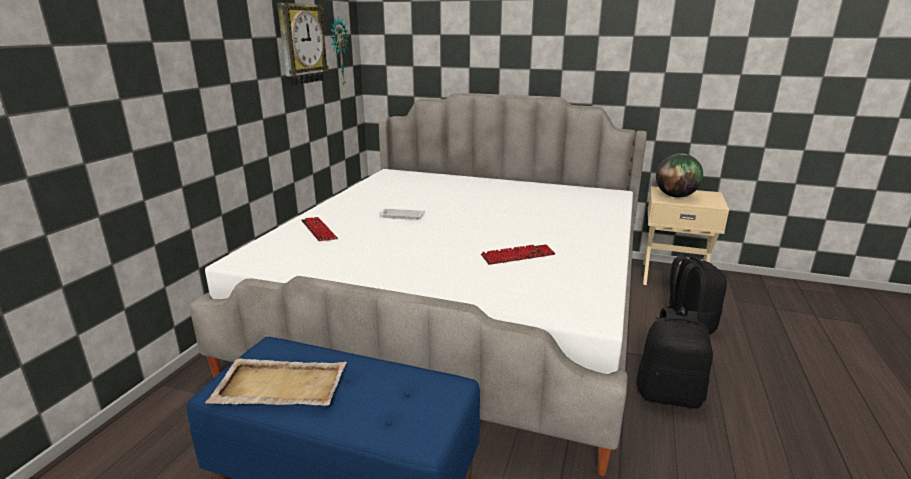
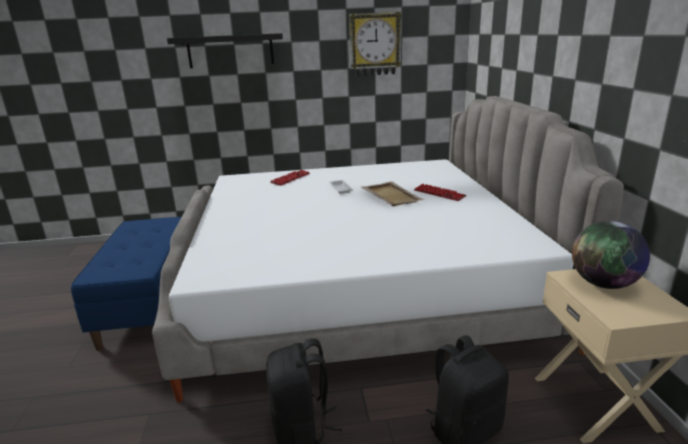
camera: 65 degrees right, 0 degrees up
(152, 52) = (230, 51): none -> black shelf
(279, 386) = (137, 233): beige tray -> beige tray (391, 195)
(338, 52) = (428, 51): wall clock -> none
(518, 255) = (297, 236): keyboard -> keyboard (439, 193)

